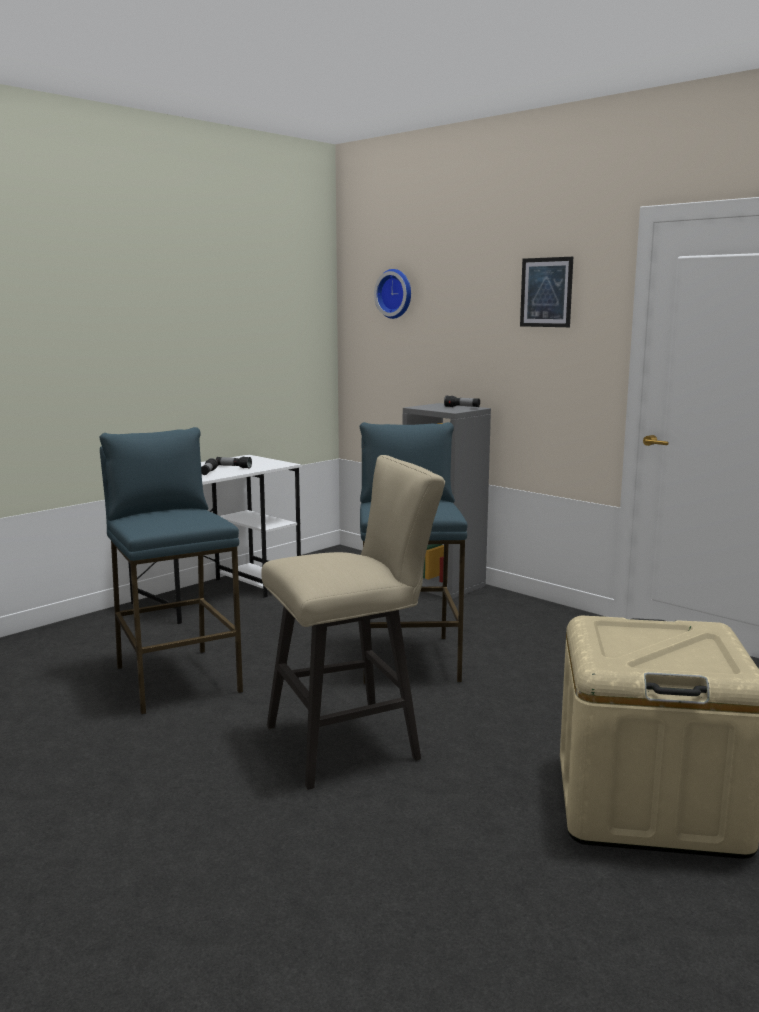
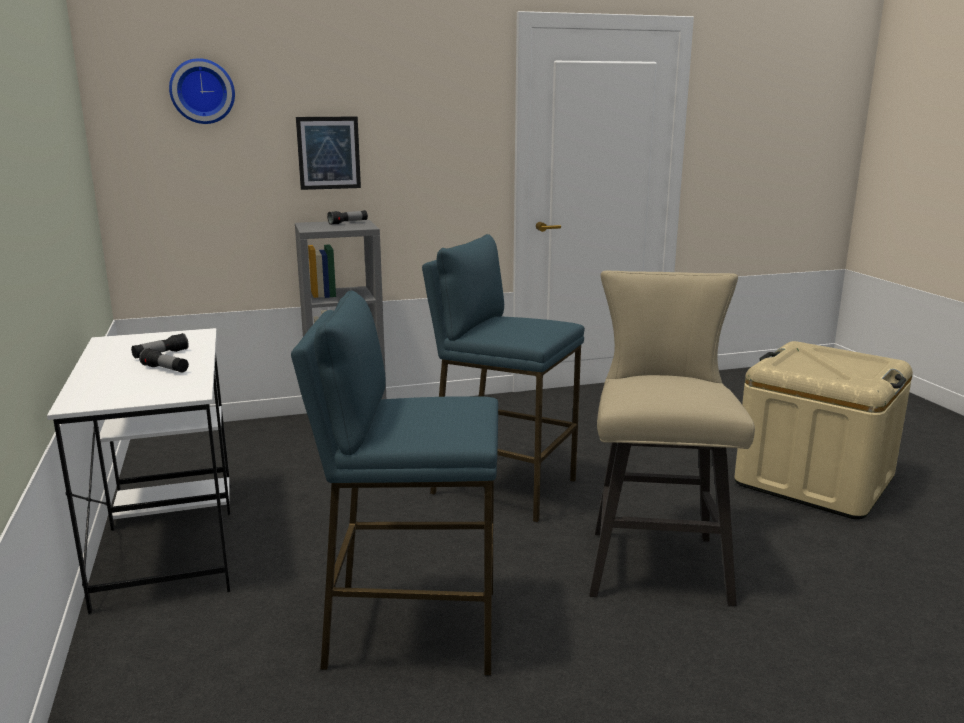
camera: 60 degrees left, 5 degrees up
(546, 292) = (423, 92): picture -> picture (328, 153)

